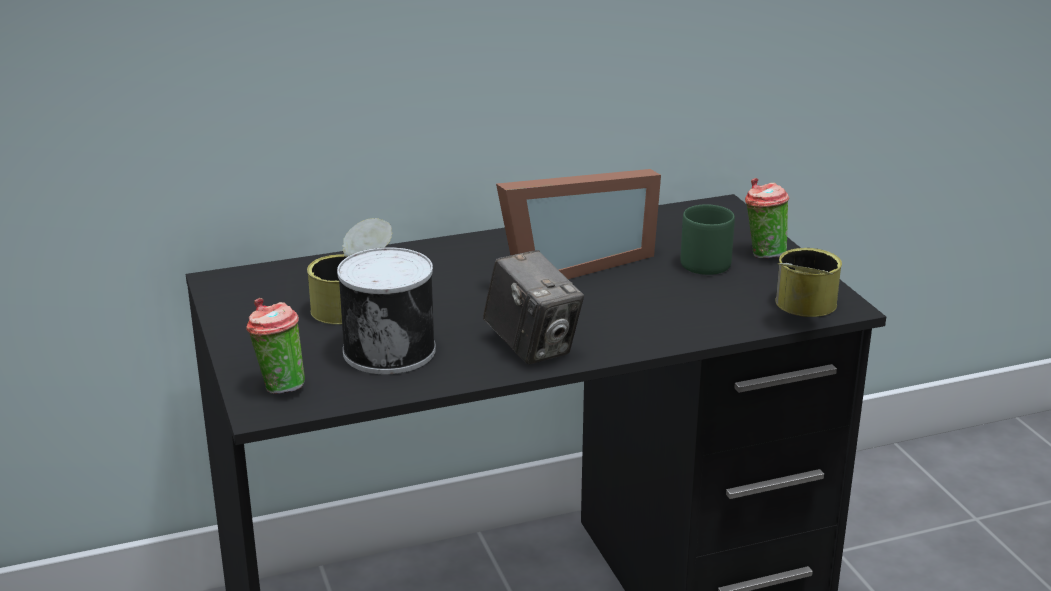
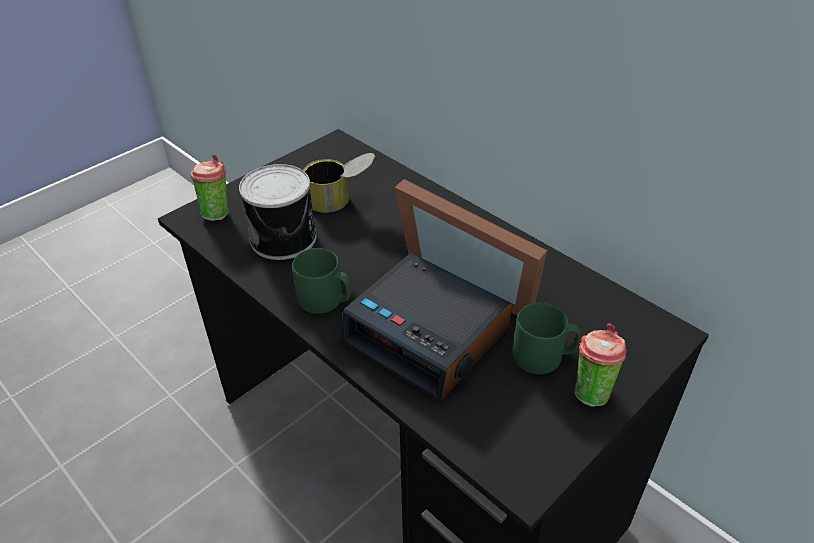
camera: 65 degrees right, 15 degrees up
(532, 346) = (325, 300): camera -> green mug
(636, 305) = (428, 335): none -> alarm clock
(802, 311) = (492, 452): can -> none

